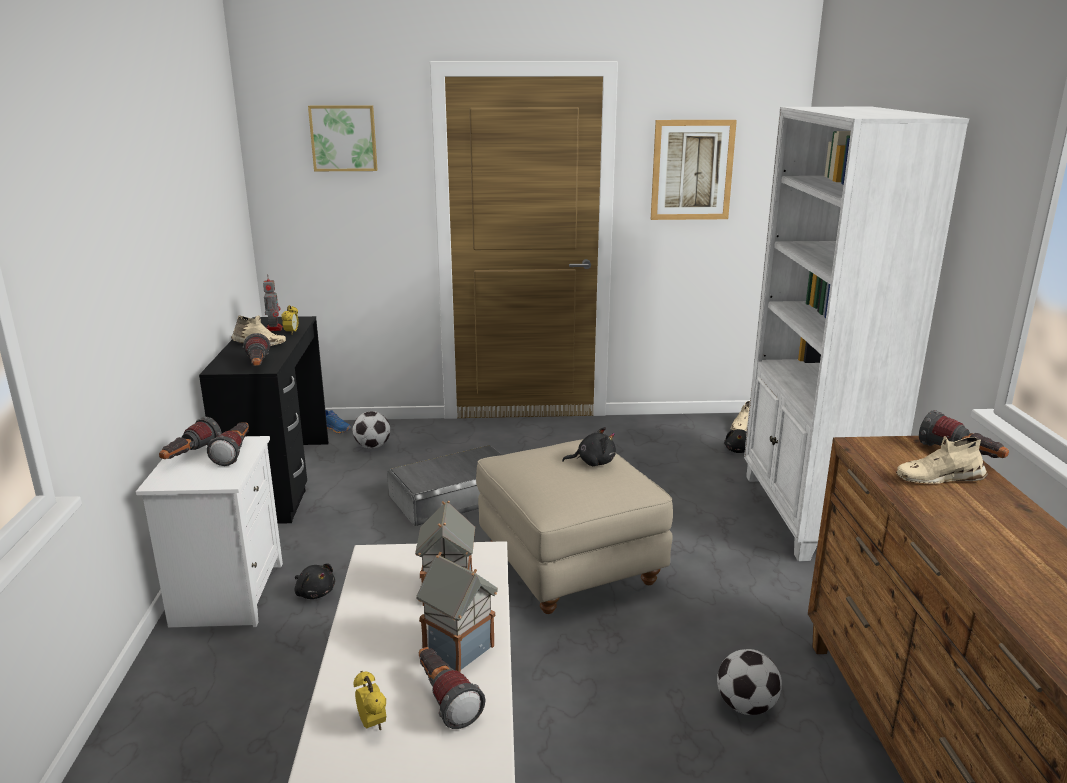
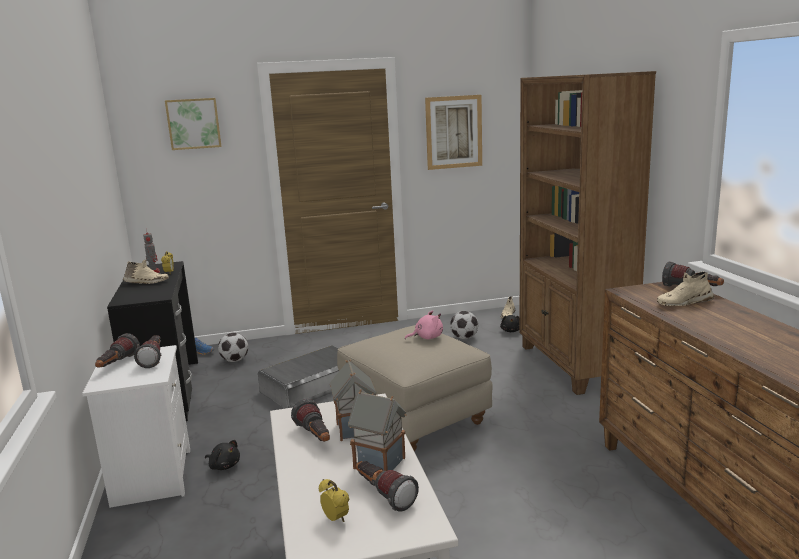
camera: 10 degrees left, 5 degrees down
(258, 366) = (153, 296): flashlight -> flashlight (315, 437)
(593, 462) = (427, 337): black plush toy -> pink plush toy
(746, 706) = (573, 490): football -> football (464, 338)
(808, 515) = (573, 365): white bookcase -> brown bookcase

